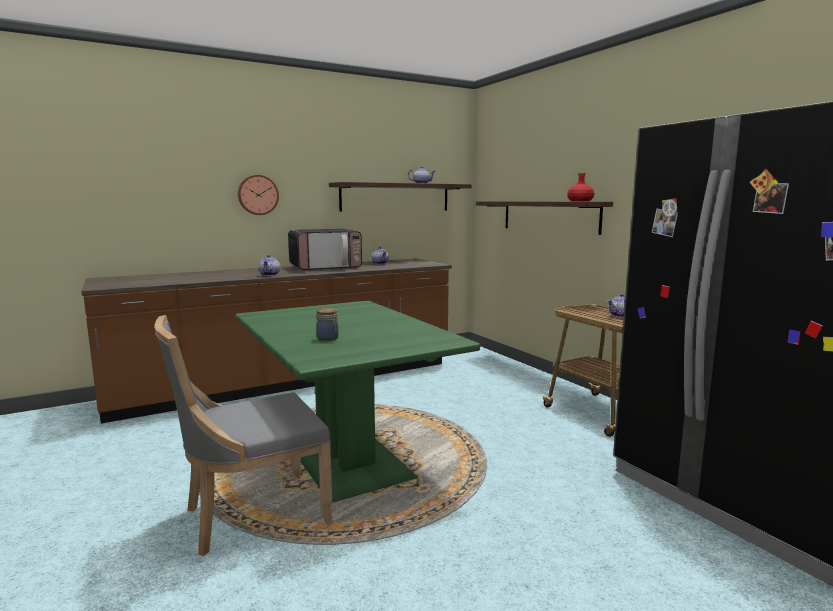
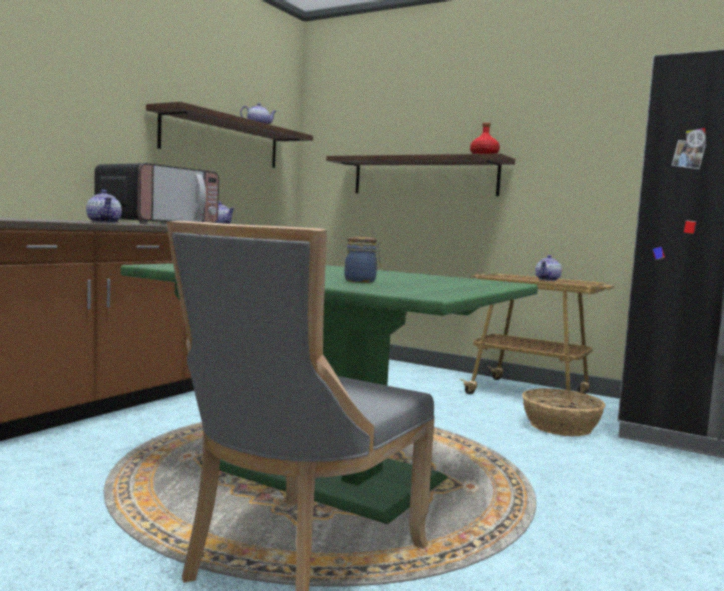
camera: 30 degrees left, 5 degrees down
(257, 195) = (49, 102): wall clock -> none
(581, 450) = (560, 427): none -> basket

